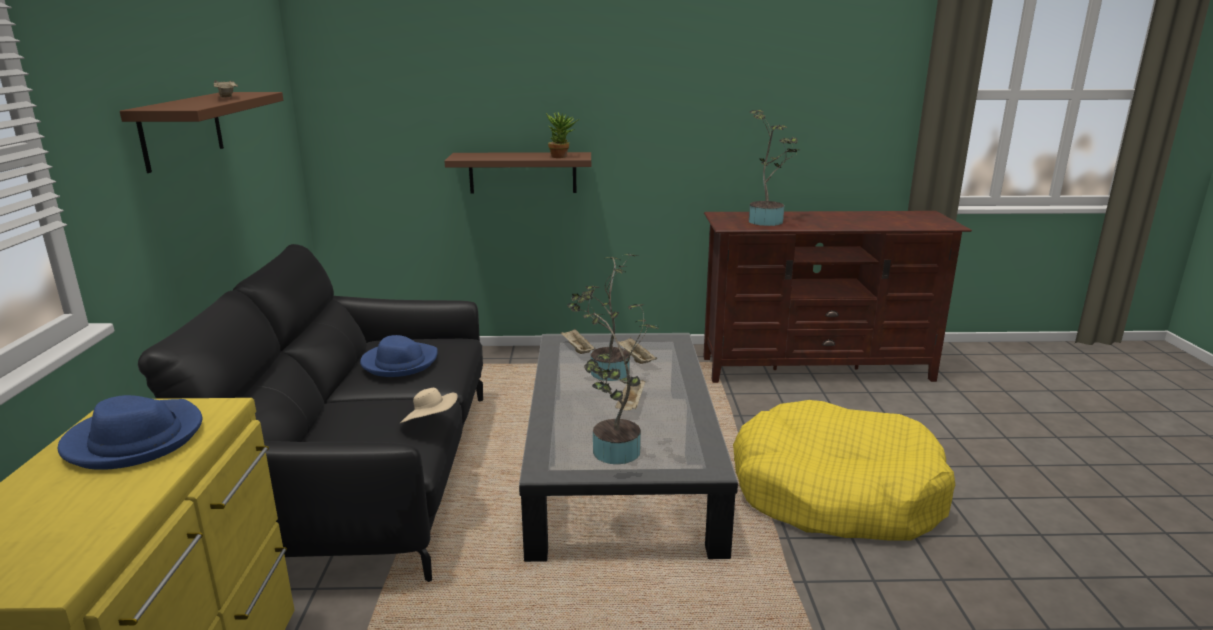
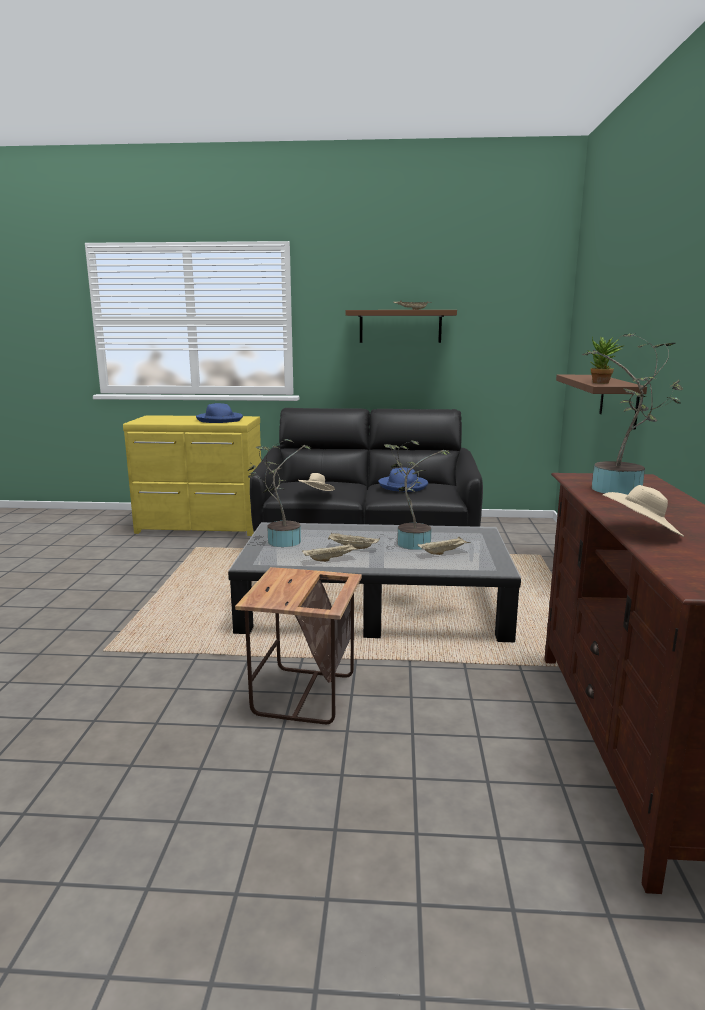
camera: 95 degrees right, 5 degrees down
(577, 349) = (462, 535): beige tray -> beige tray (330, 559)
(835, 492) = (303, 696): yellow dog bed -> side table
(869, 225) = (641, 532): none -> beige hat

